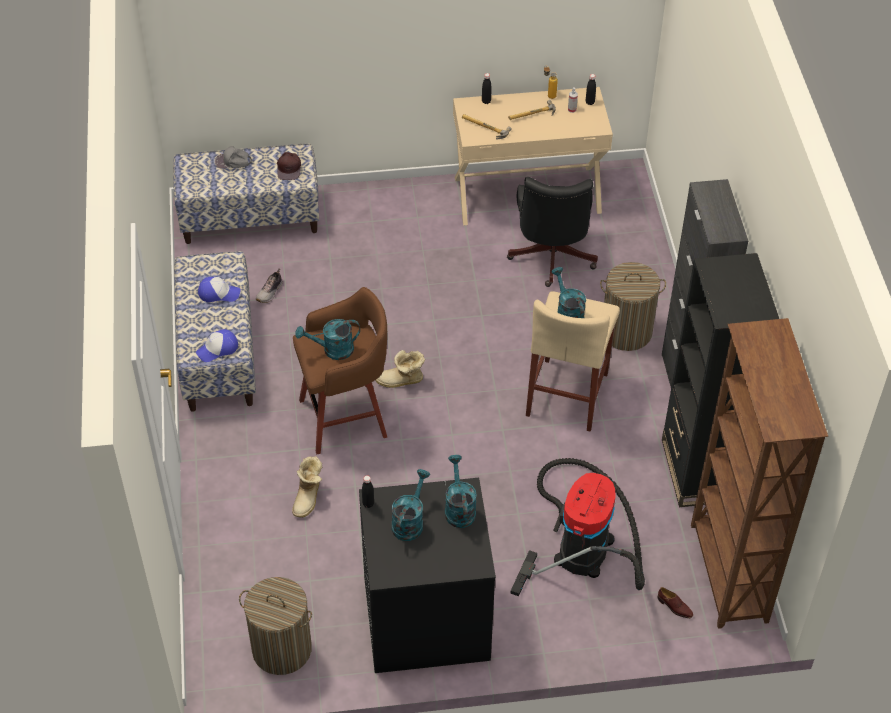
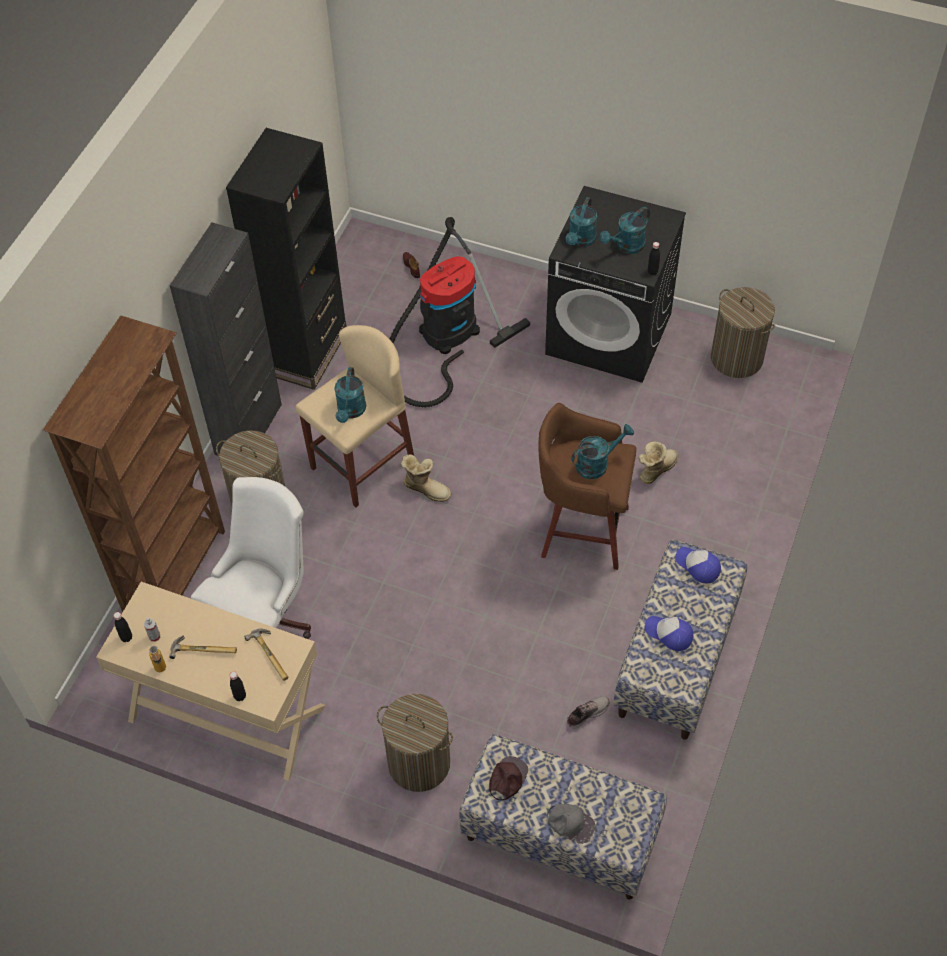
camera: 150 degrees left, 5 degrees up
(218, 349) = (697, 566): cap -> cap turned 135 degrees counterclockwise
(332, 350) = (597, 463): turquoise watering can -> turquoise watering can turned 45 degrees counterclockwise
(373, 219) = (418, 763): none -> laundry basket
(401, 381) = (508, 545): boot -> boot (426, 488)
(551, 258) = (265, 617): black office chair -> white office chair
(727, 574) = (352, 271): brown bookcase -> brown bookcase (176, 571)

